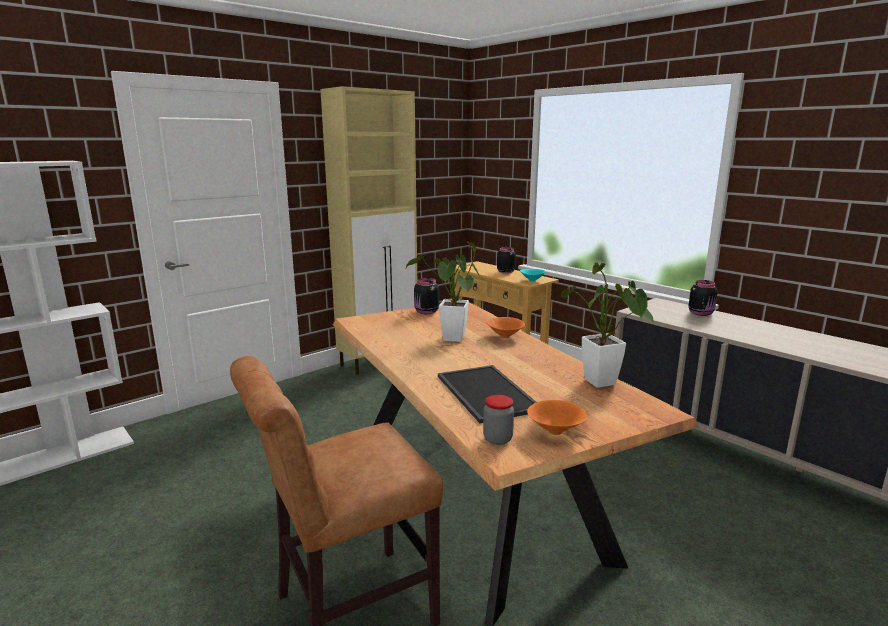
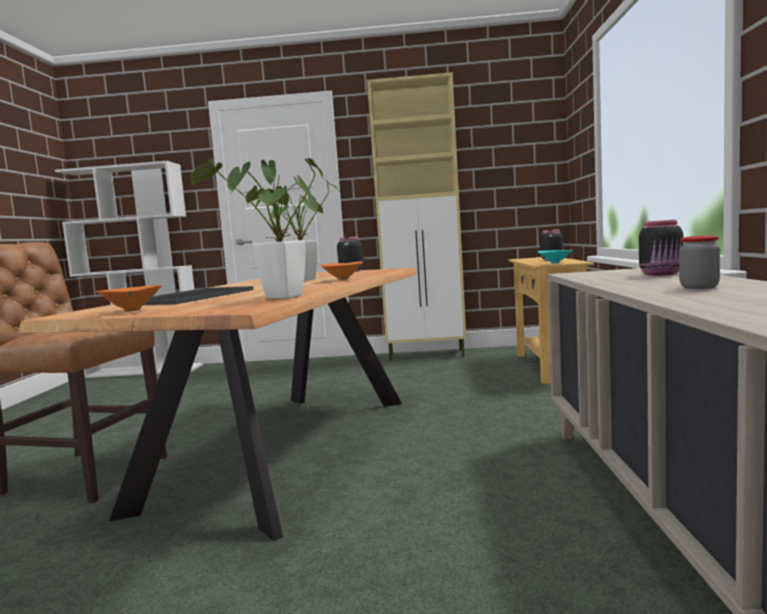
camera: 45 degrees right, 10 degrees down
(497, 439) = (95, 310): jar -> jar (699, 287)

